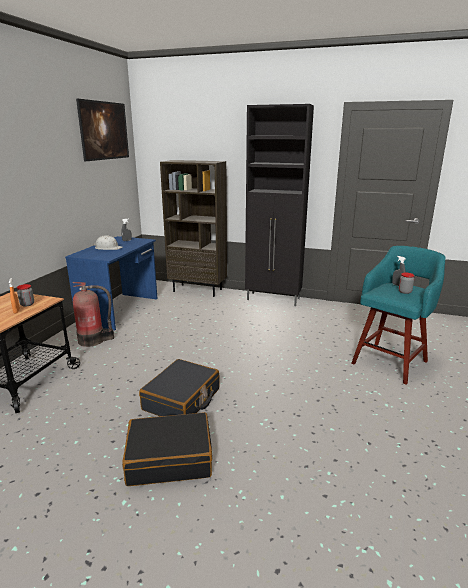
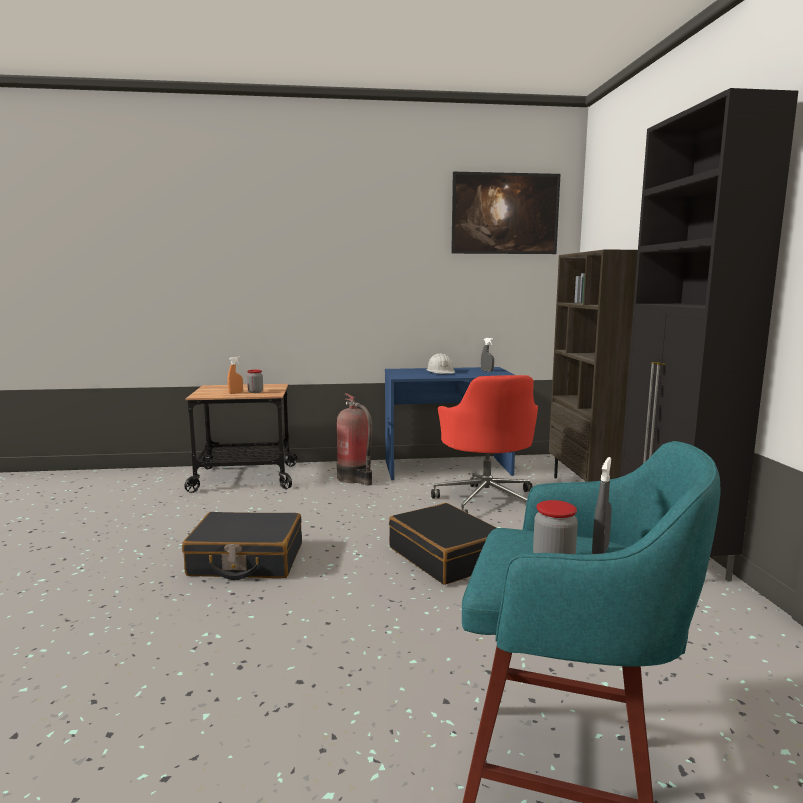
camera: 65 degrees right, 10 degrees down
(169, 458) = (116, 584): black suitcase -> black suitcase (446, 556)
(181, 314) = (486, 500): none -> red office chair

